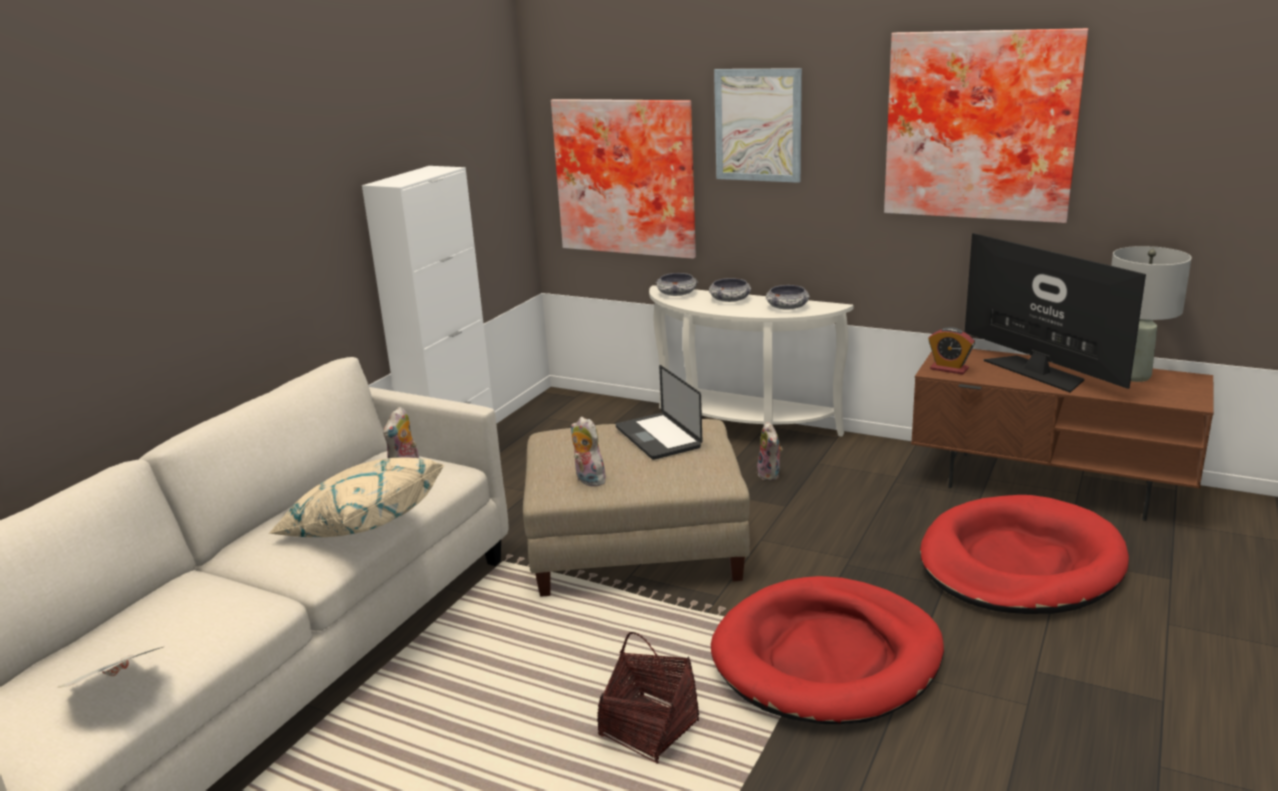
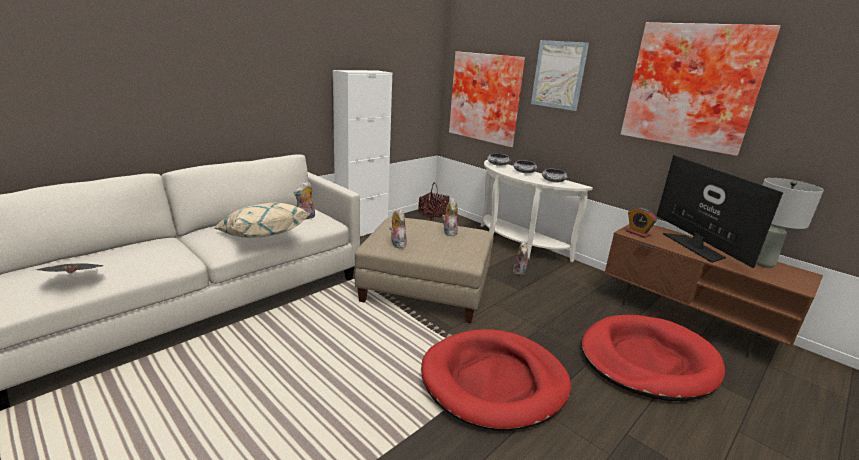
camera: 15 degrees right, 0 degrees up
(649, 728) = (366, 391): basket -> basket (433, 214)
(658, 437) = (449, 232): laptop -> plush toy

